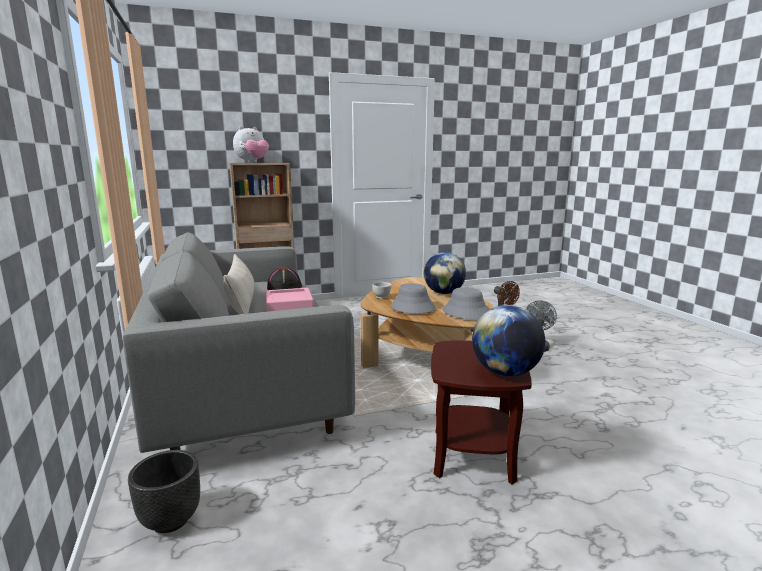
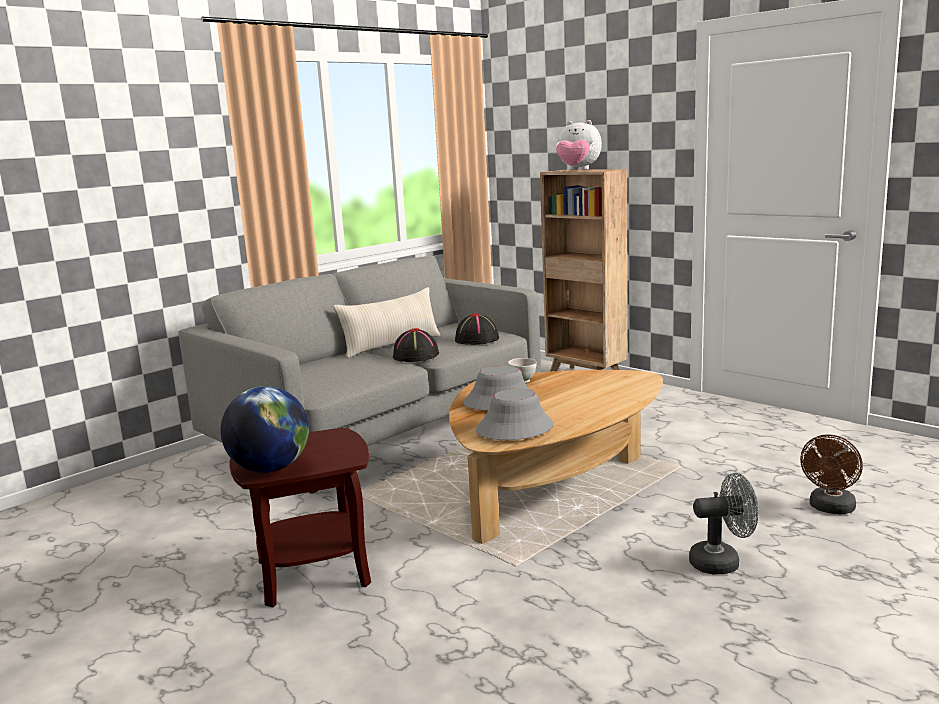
camera: 65 degrees right, 0 degrees up
(170, 520) = (162, 480): black planter -> none
(289, 305) = (415, 356): pink tray -> black hat
(444, 293) = (595, 402): globe -> none

